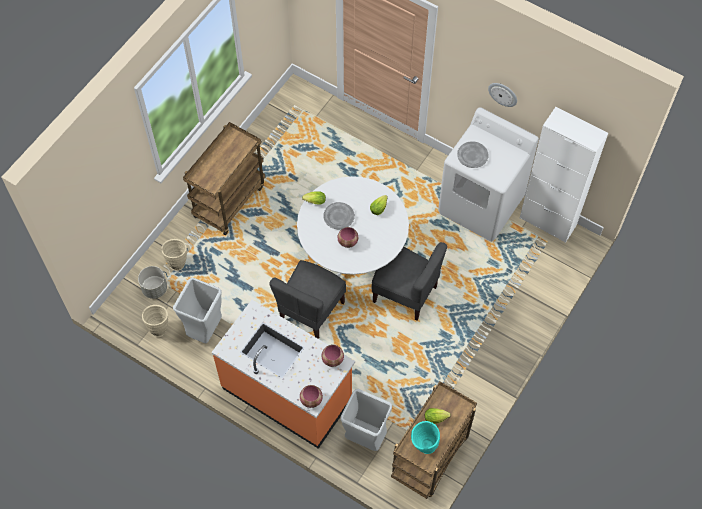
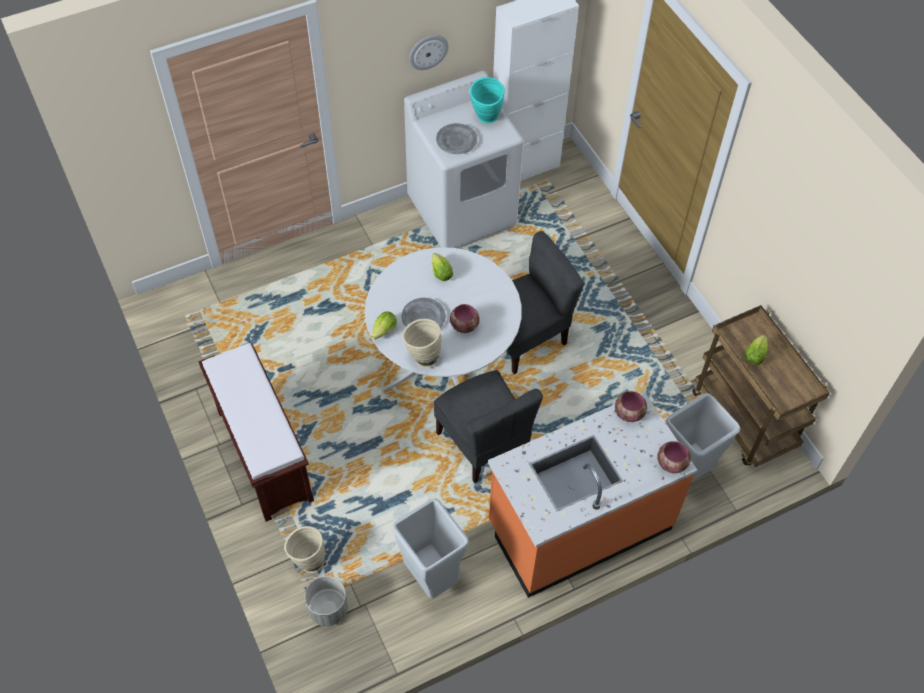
camera: 60 degrees left, 5 degrees down
(158, 327) = (389, 632): beige vase -> beige vase (422, 357)
(229, 200) = (263, 454): brown cart -> brown bench
(423, 446) = (785, 385): turquoise vase -> turquoise vase (486, 120)

